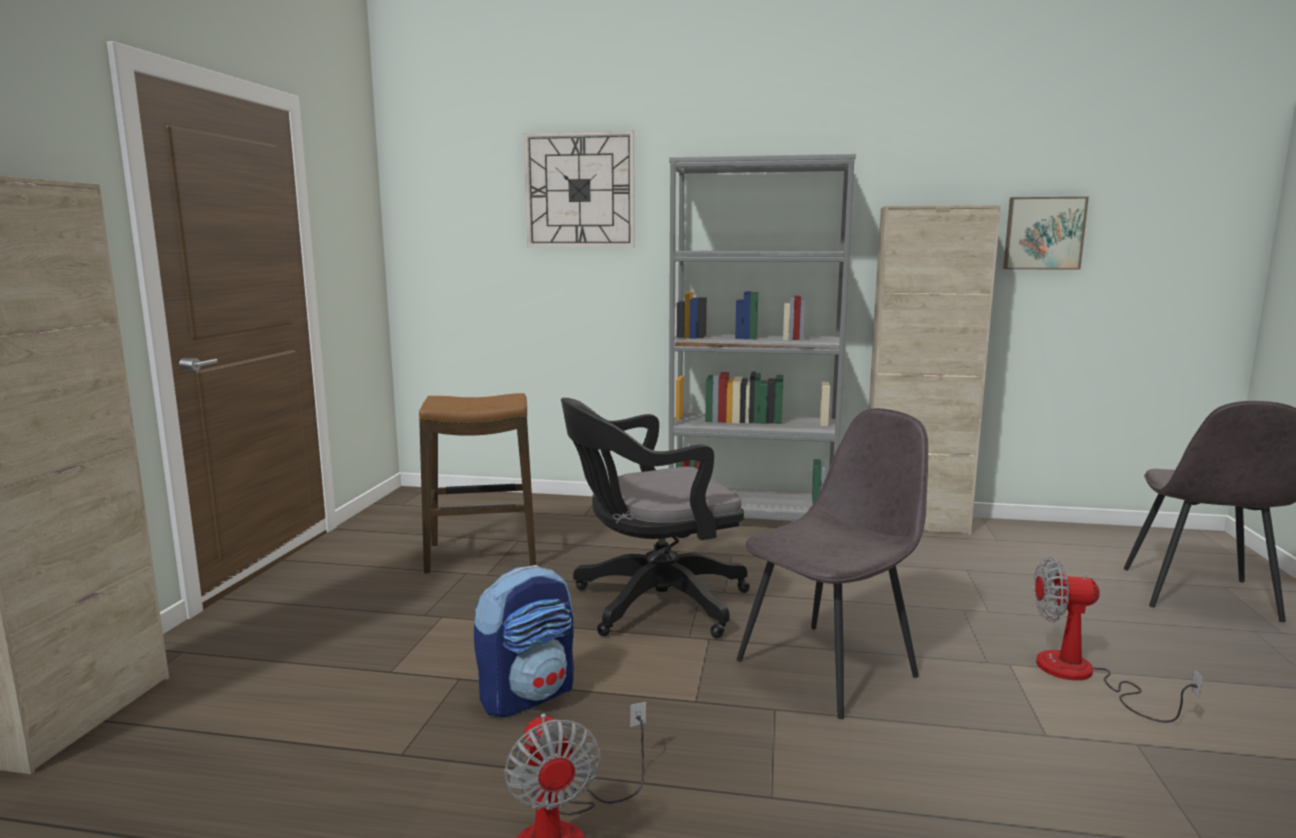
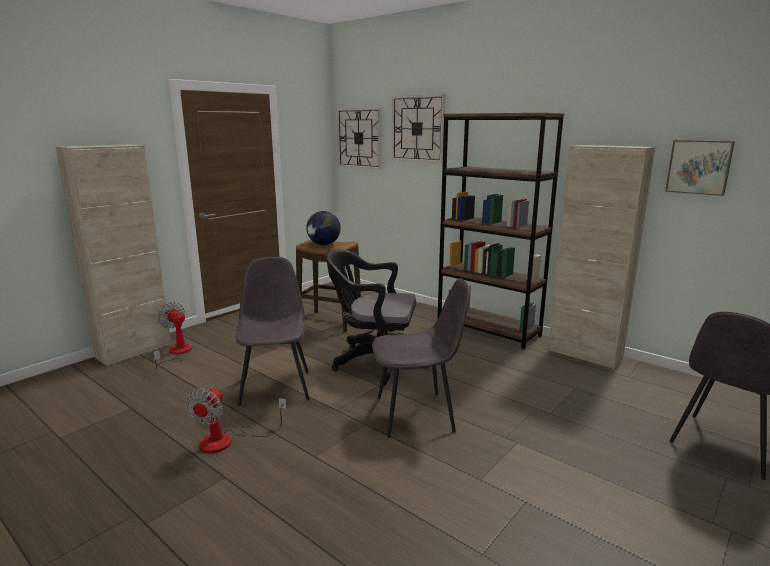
camera: 30 degrees right, 5 degrees up
(450, 210) = (359, 138): none -> wall clock
(472, 402) = (324, 244): none -> globe
(528, 695) = (275, 387): backpack -> grey chair
(752, 517) = (488, 330): grey bookcase -> brown bookcase
(1082, 676) = (551, 461): fan -> fan (176, 353)

